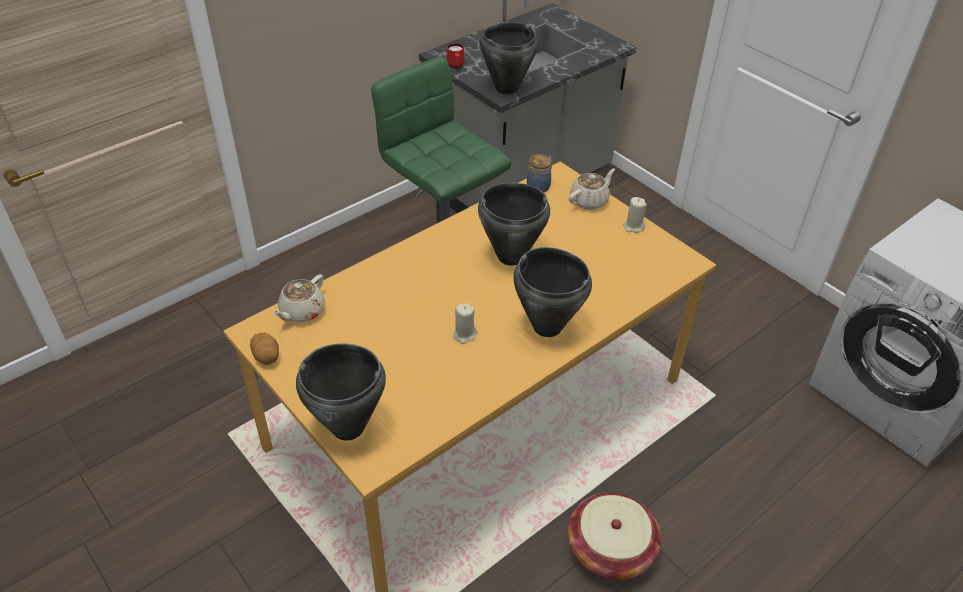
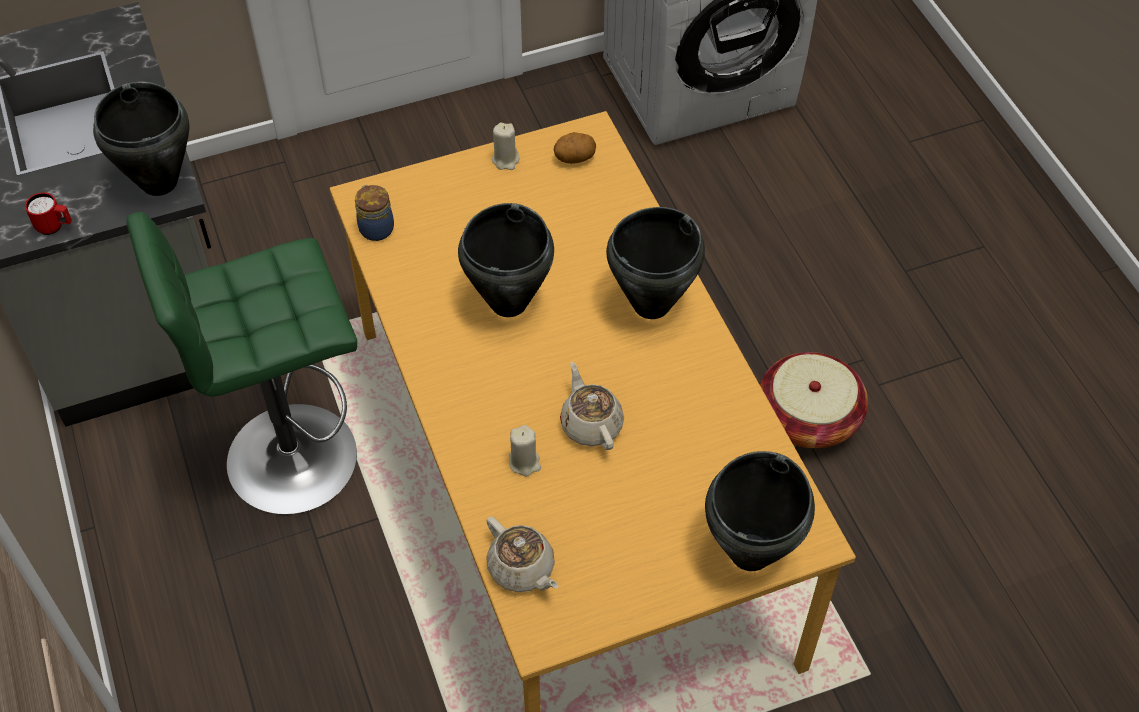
camera: 70 degrees left, 10 degrees up
(266, 357) = (596, 626): potato -> potato (574, 158)
(464, 335) = (634, 392): beige candle -> beige candle (524, 462)
(589, 200) = (433, 185): beige teapot -> beige teapot (591, 424)

